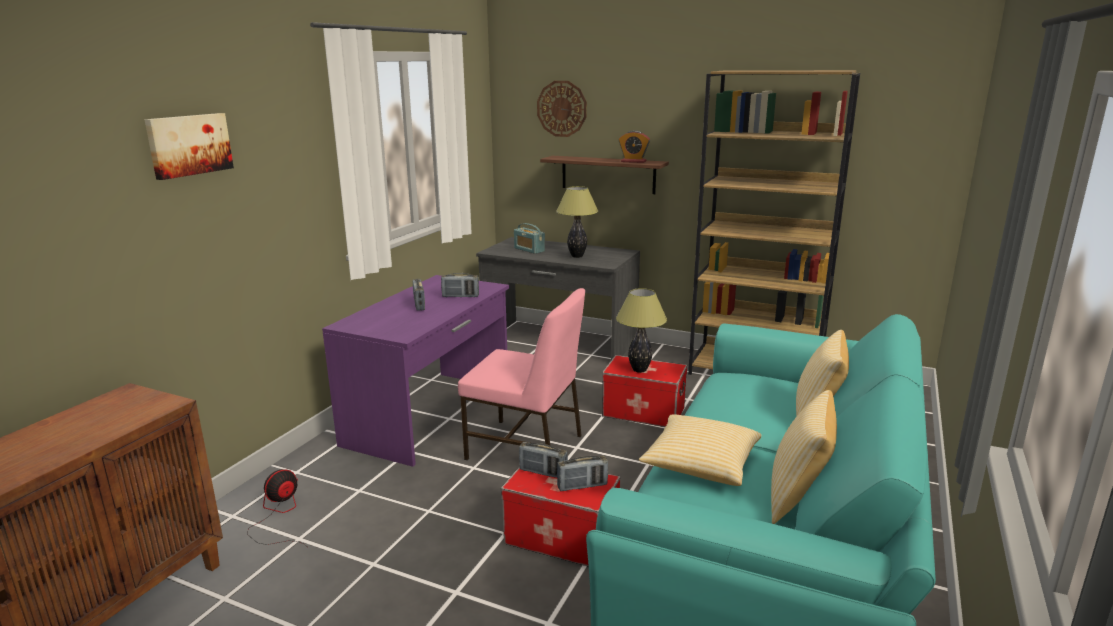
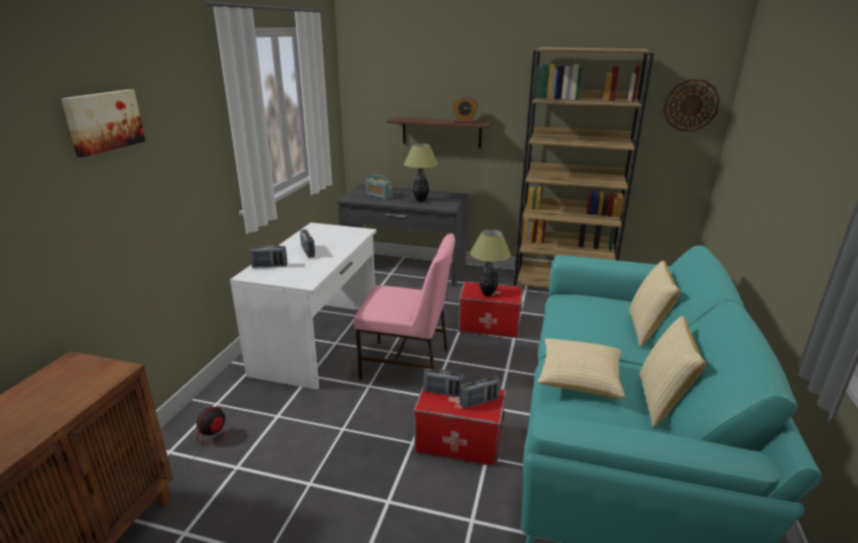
camera: 10 degrees left, 5 degrees up
(431, 414) = (319, 340): purple desk -> white desk
(460, 296) = (340, 242): radio -> radio (269, 266)
(562, 108) = (401, 77): wall clock -> wall clock (691, 105)

